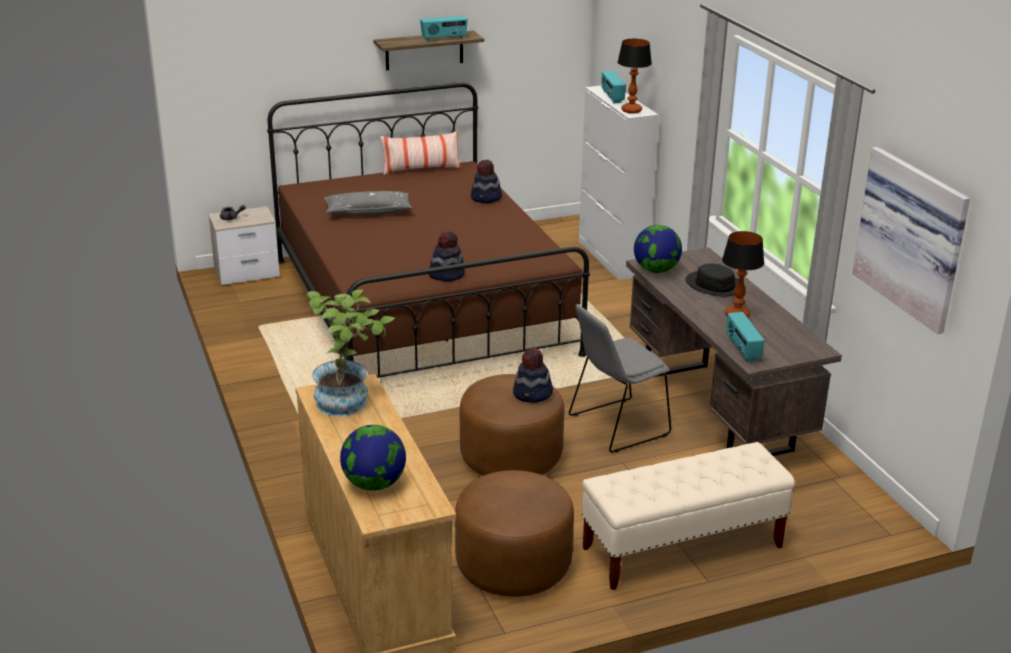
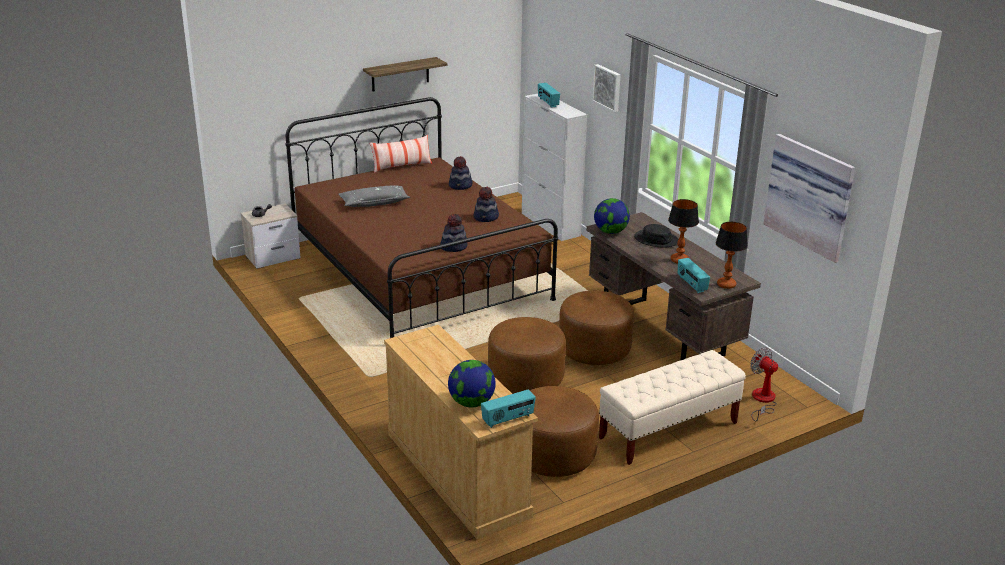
camera: 10 degrees left, 0 degrees up
(349, 401) = (428, 346): potted plant -> none
(444, 39) = (417, 65): radio -> radio (508, 419)
(533, 394) = (542, 330): hat -> hat (486, 217)
(615, 426) = (594, 349): grey chair -> brown ottoman
(631, 110) = (566, 112): table lamp -> table lamp (726, 284)
(682, 79) = (608, 87): none -> picture
(828, 520) = (762, 401): none -> fan

